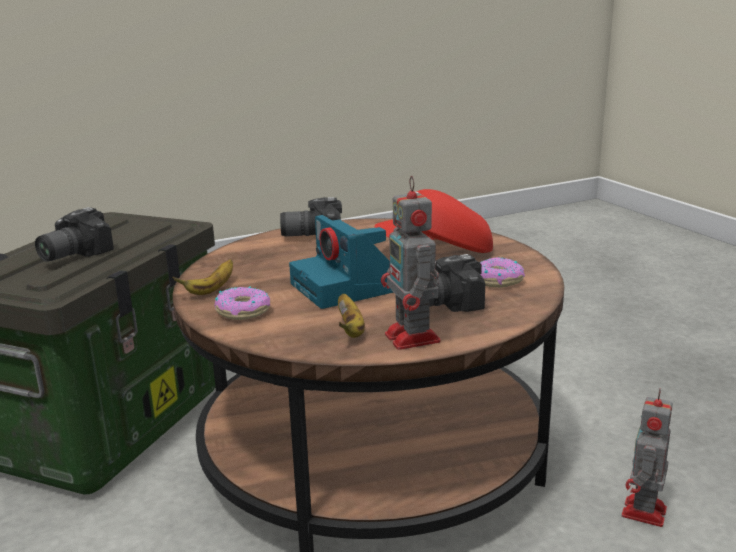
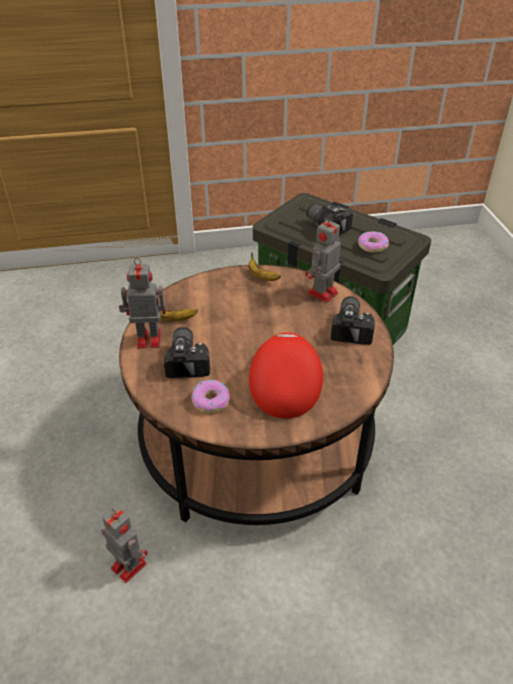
camera: 105 degrees right, 20 degrees up
(243, 311) = (223, 285): donut -> donut (372, 246)
(245, 254) = (321, 294): none -> toy robot
(345, 288) = (236, 327): camera -> none

